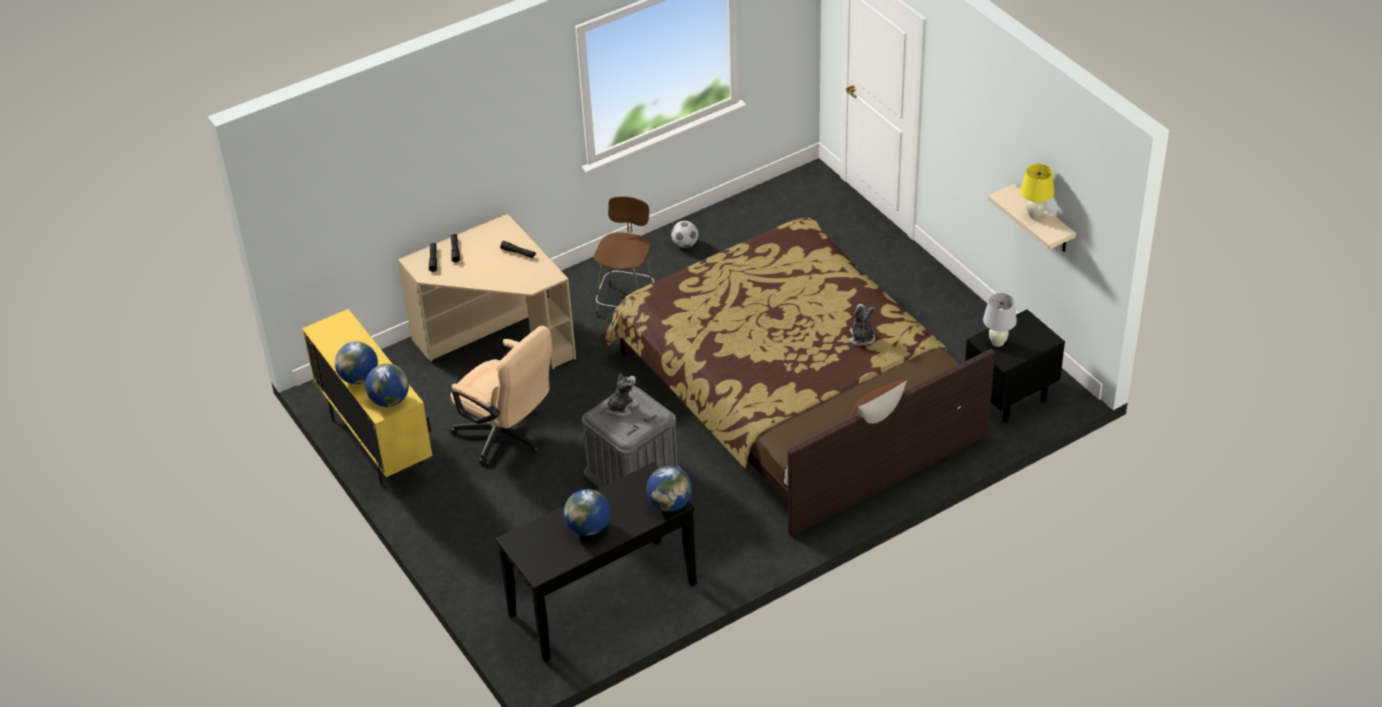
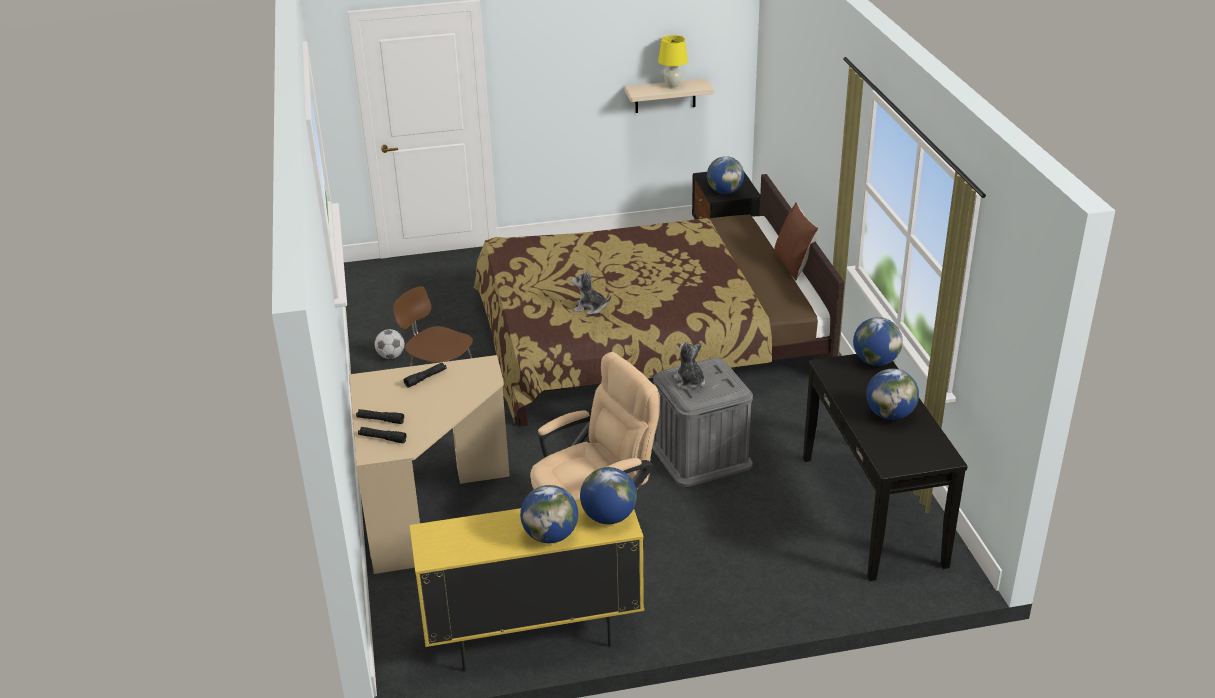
camera: 70 degrees left, 10 degrees down
(862, 338) = (677, 244): plush toy -> plush toy (590, 308)
(997, 342) = (724, 192): white table lamp -> globe

